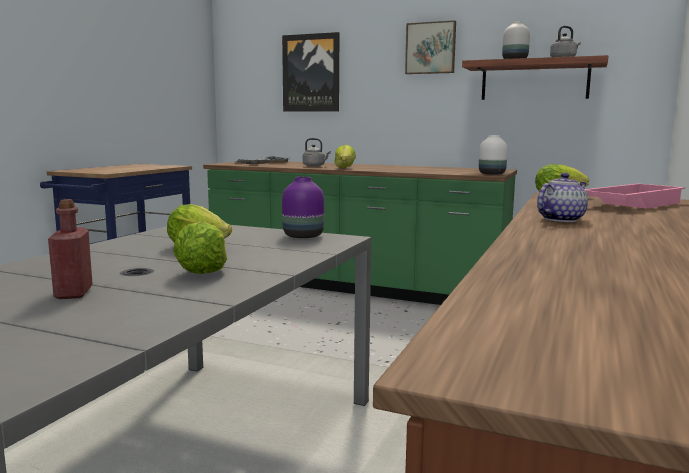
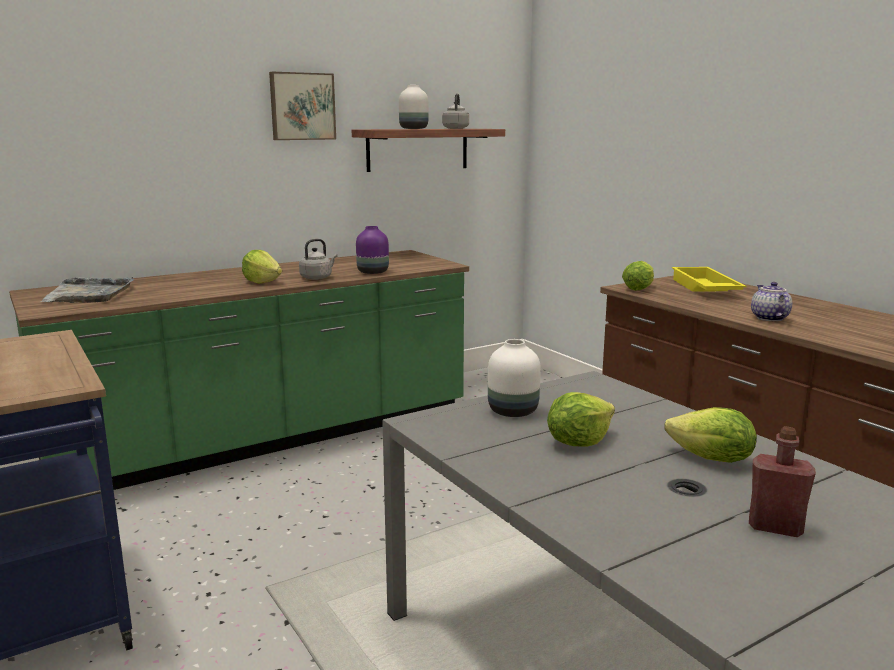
camera: 55 degrees left, 5 degrees up
(304, 236) = (567, 391): purple vase -> purple vase (373, 272)
(311, 73) = (118, 136): picture -> none
(315, 166) = (207, 286): grey kettle -> grey kettle (317, 277)
(491, 174) = (443, 264): white vase -> white vase (513, 412)
(630, 204) = (703, 288): pink tray -> yellow tray

